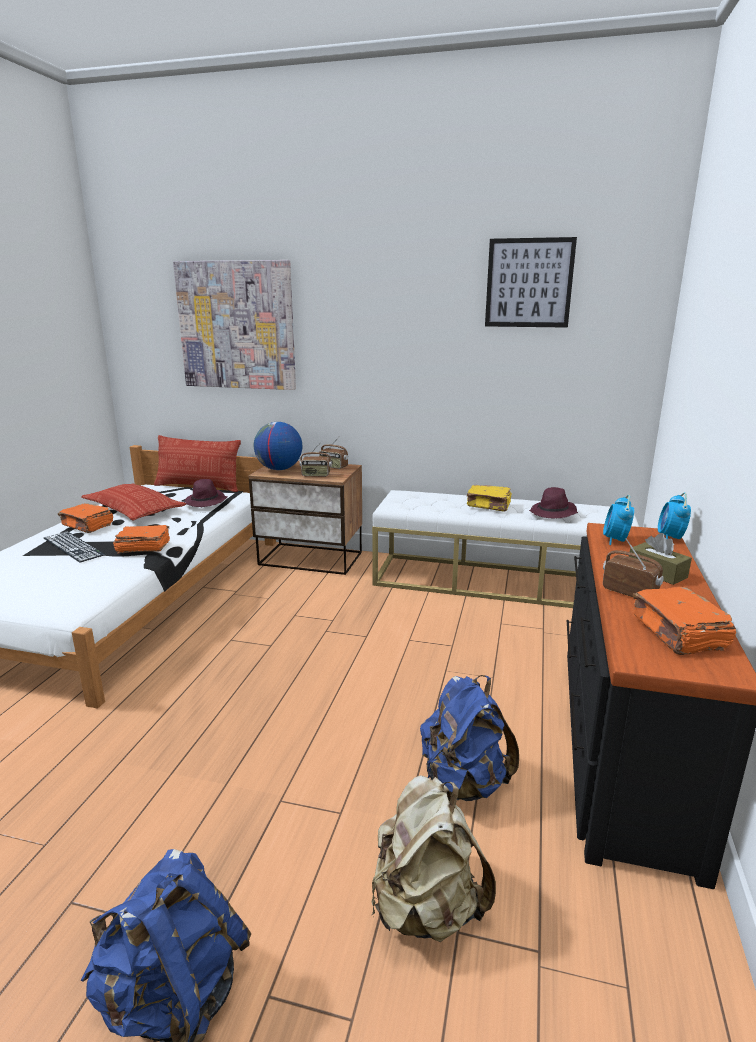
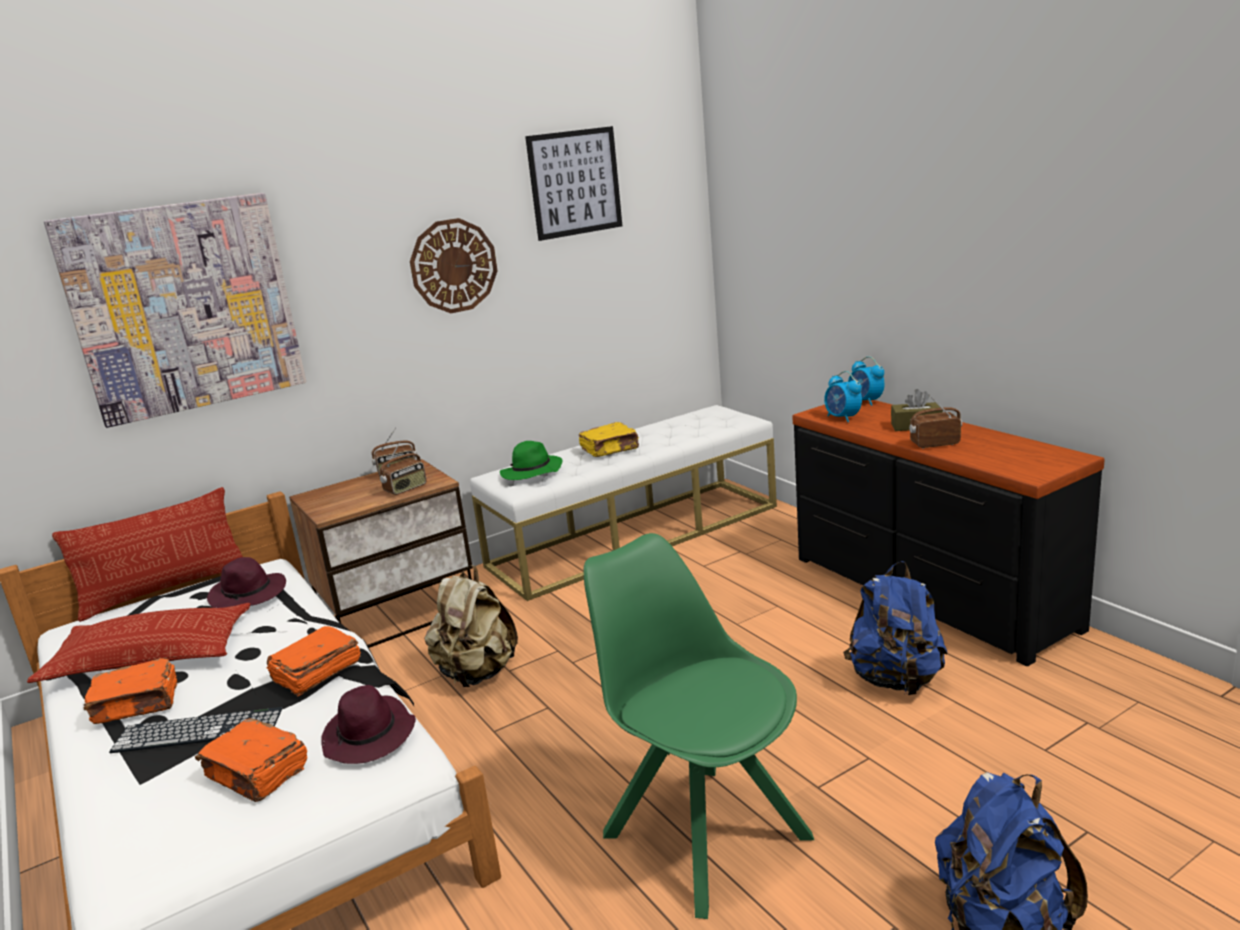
camera: 45 degrees left, 0 degrees up
(188, 767) = (702, 832): none -> green chair
(279, 469) = (336, 502): globe -> none
(411, 333) = (453, 266): none -> wall clock
(418, 499) = (531, 473): none -> green hat
(426, 907) = (1011, 754): beige backpack -> beige backpack (477, 673)
(553, 513) = (677, 432): purple hat -> purple hat (370, 737)
(679, 634) = (1012, 452): orange book -> orange book (257, 774)

